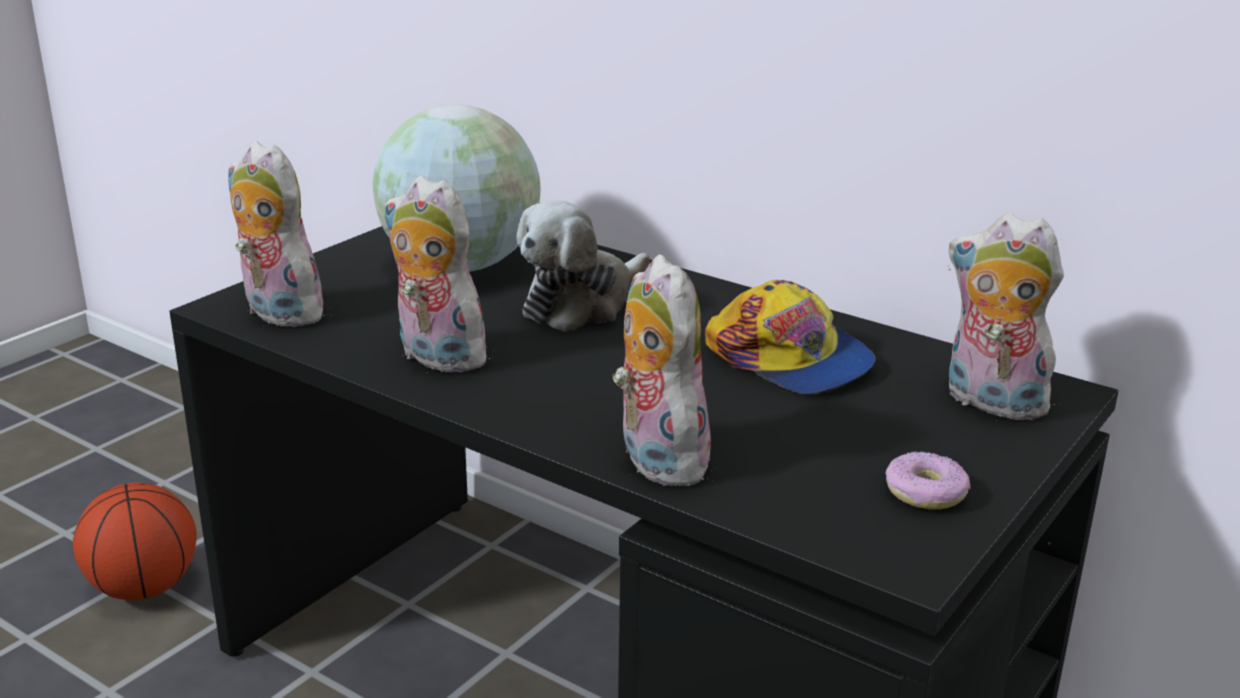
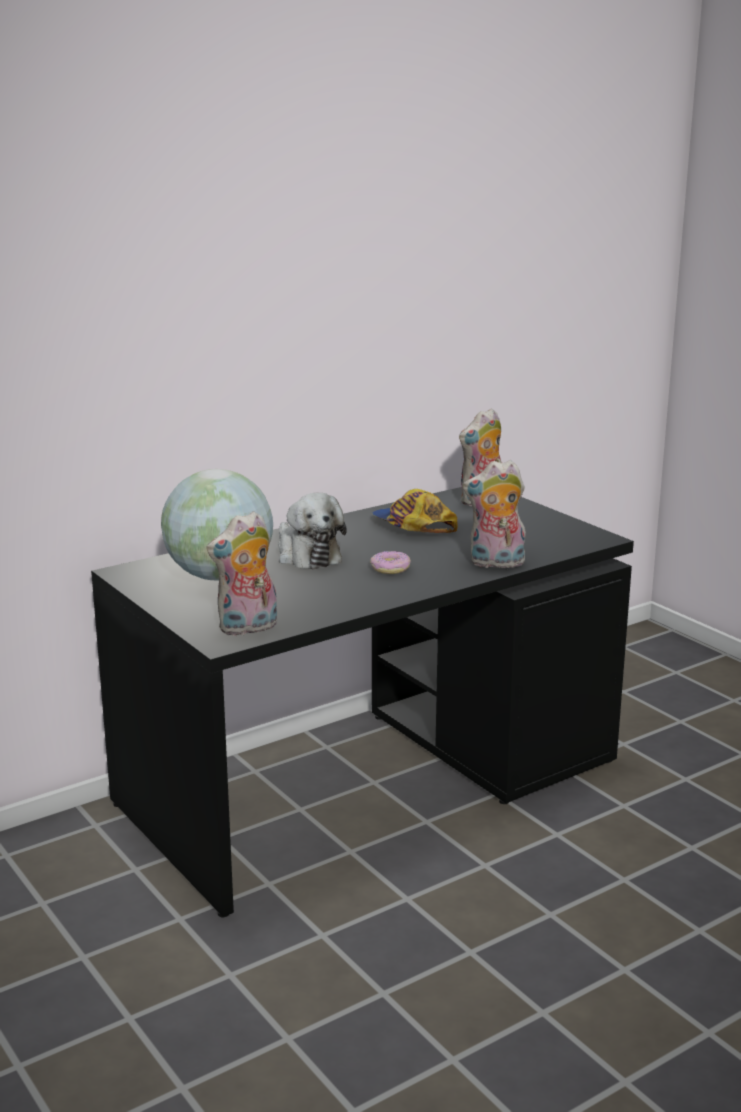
camera: 70 degrees left, 5 degrees down
(144, 589) = (107, 954): basketball -> none
(435, 357) = (349, 594): plush toy -> none
(790, 359) = (413, 525): cap -> cap turned 105 degrees counterclockwise
(925, 492) = (551, 526): donut -> donut (390, 568)

